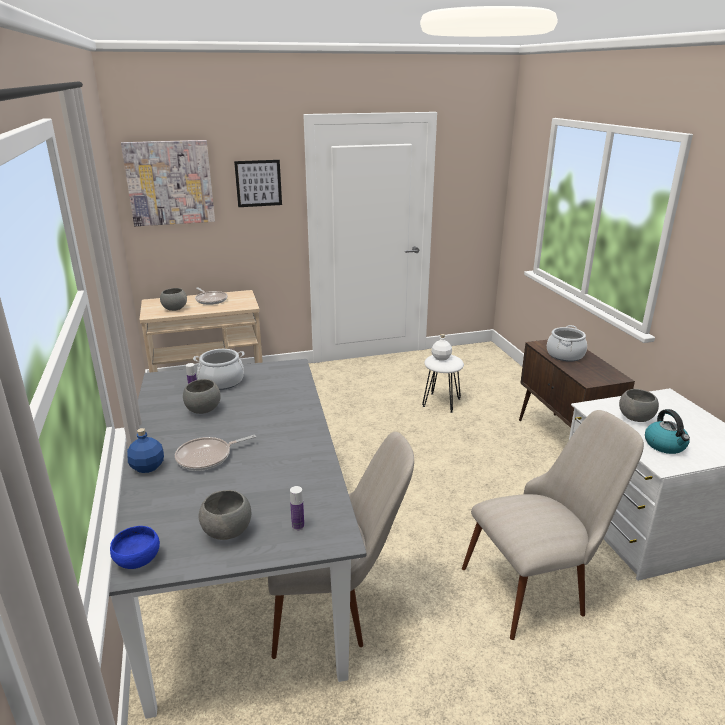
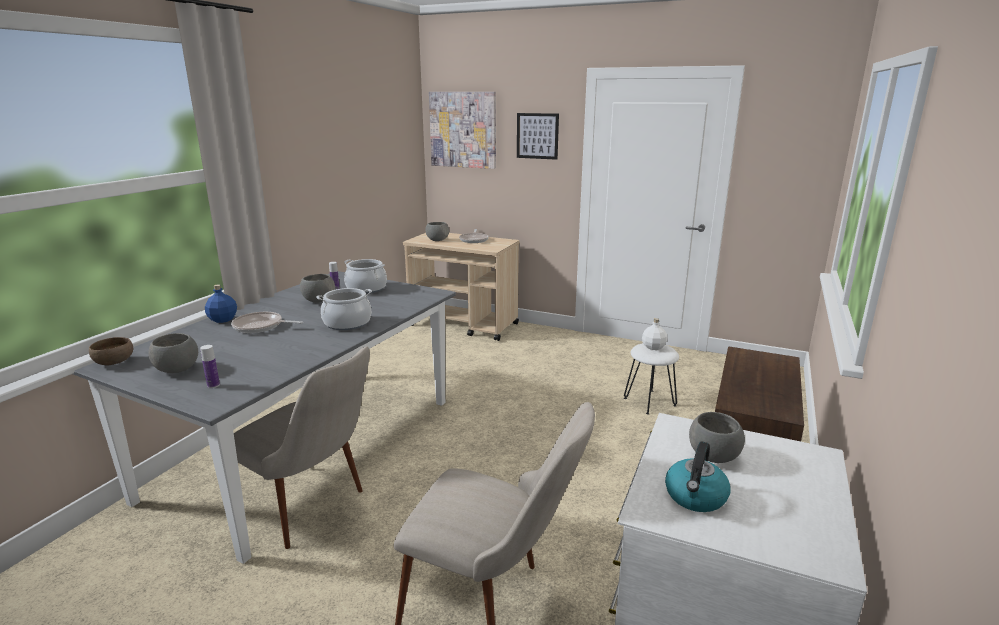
camera: 40 degrees right, 5 degrees down
(137, 560) = (114, 362): blue bowl -> brown bowl
(565, 355) = (754, 371): cooking pot -> cooking pot (347, 323)

